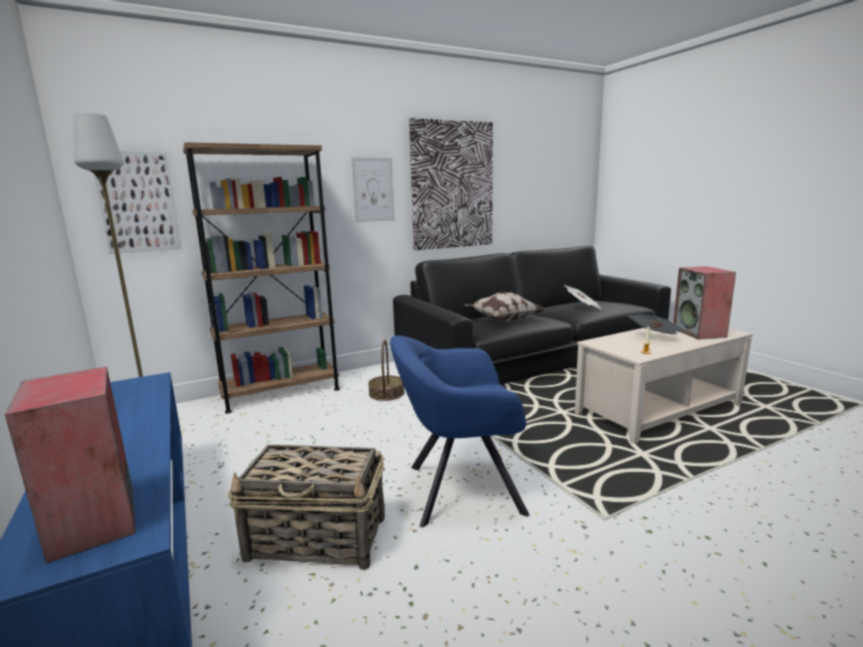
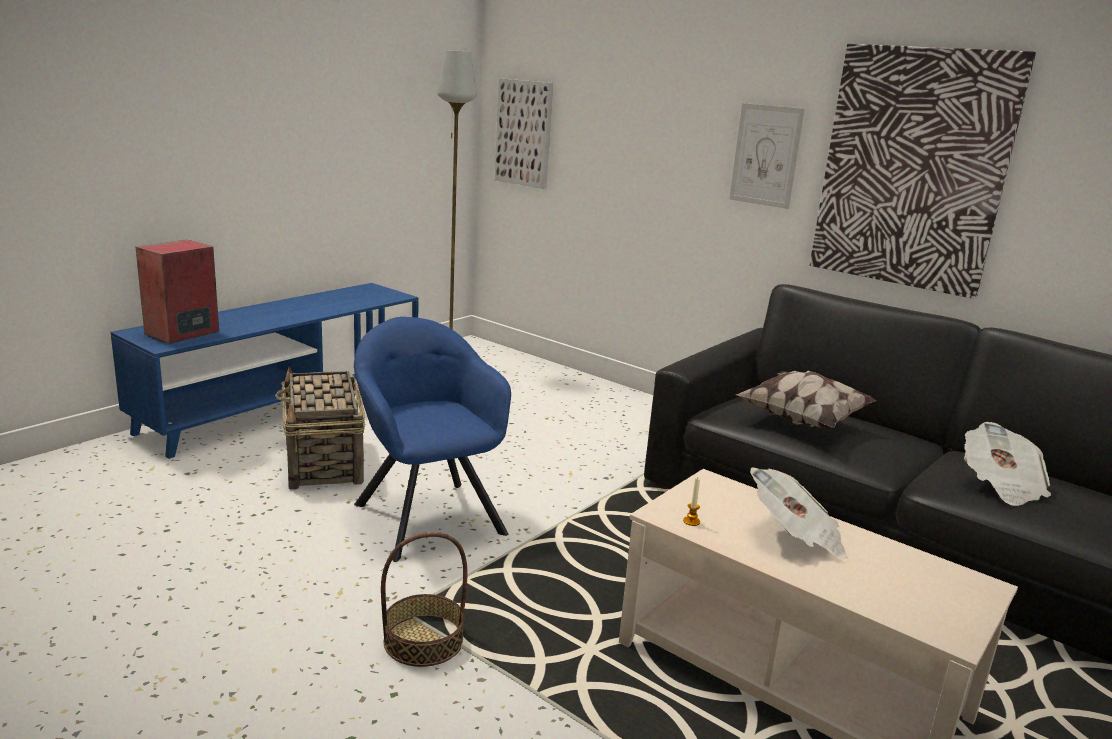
camera: 65 degrees right, 5 degrees up
(281, 392) = (578, 384): brown bookcase -> none
(386, 393) = (630, 439): basket -> basket (423, 641)
(700, 333) = (895, 590): speaker -> none

